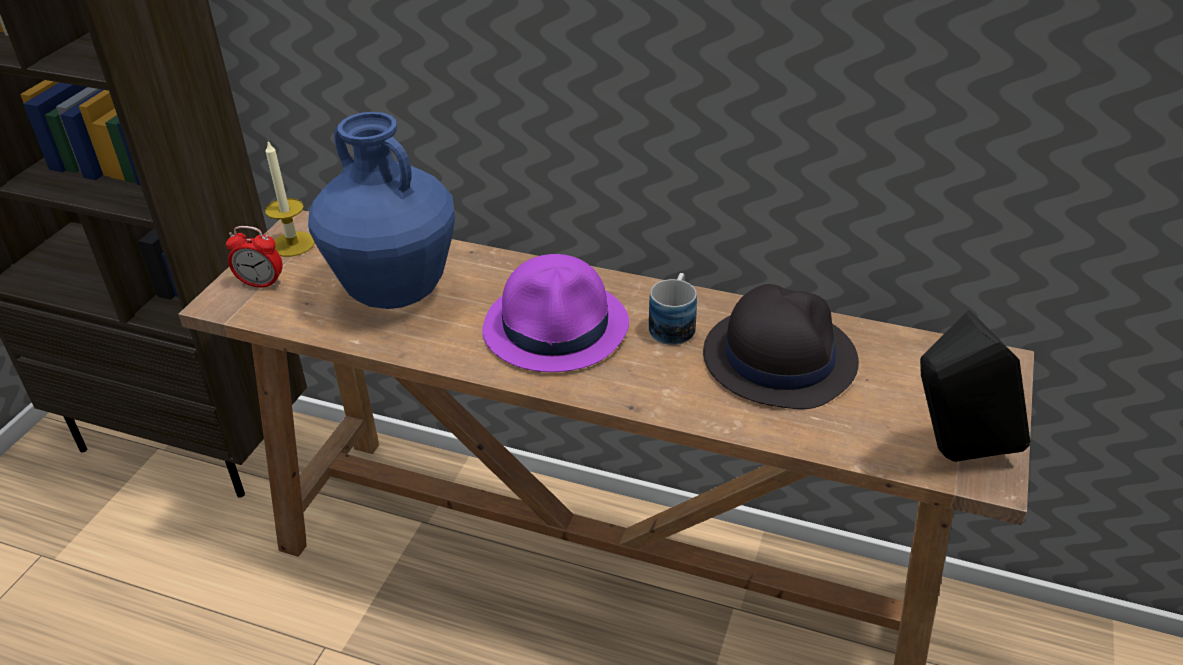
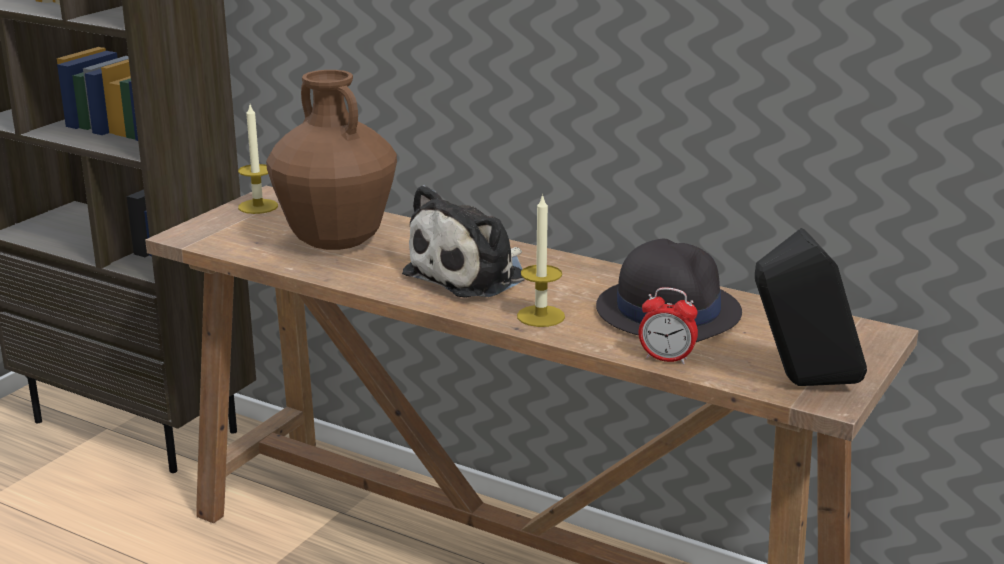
camera: 10 degrees right, 15 degrees down
(261, 284) = (222, 227): alarm clock -> alarm clock (666, 359)
(394, 292) = (335, 242): blue vase -> brown vase
(557, 327) = (471, 275): purple hat -> plush toy
(650, 384) = (540, 316): none -> candle
(674, 324) = (580, 283): mug -> none

